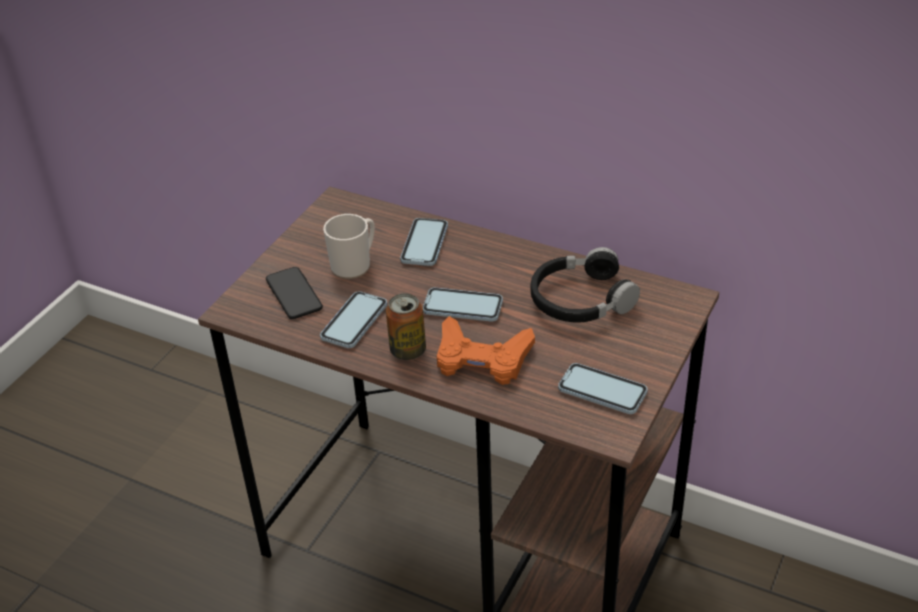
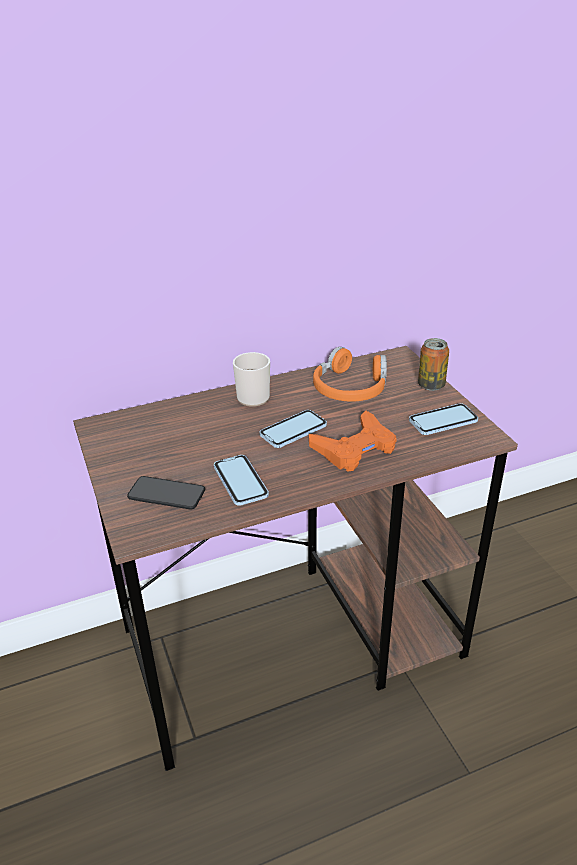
camera: 50 degrees left, 5 degrees down
(354, 265) = (179, 451): mug -> mug (253, 395)
(408, 351) = (305, 474): can -> can (431, 385)
(424, 244) = (206, 413): phone -> none
(580, 300) = (350, 387): black headphones -> orange headphones

